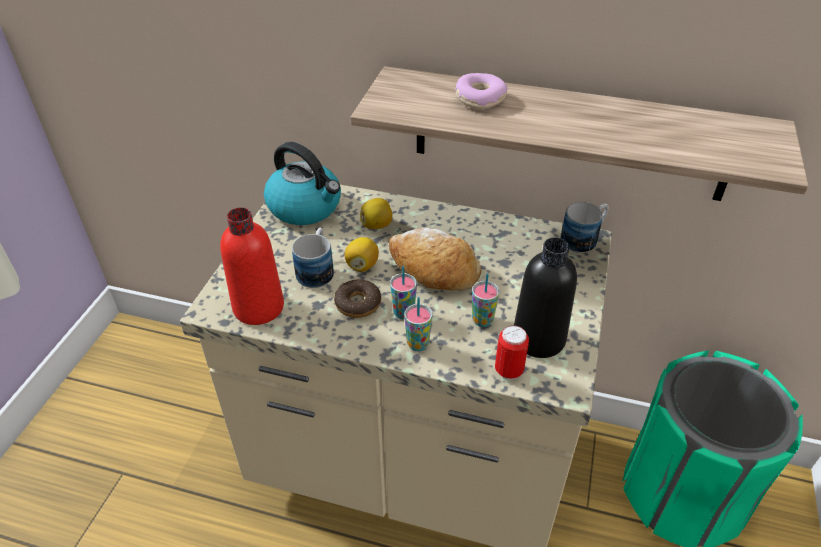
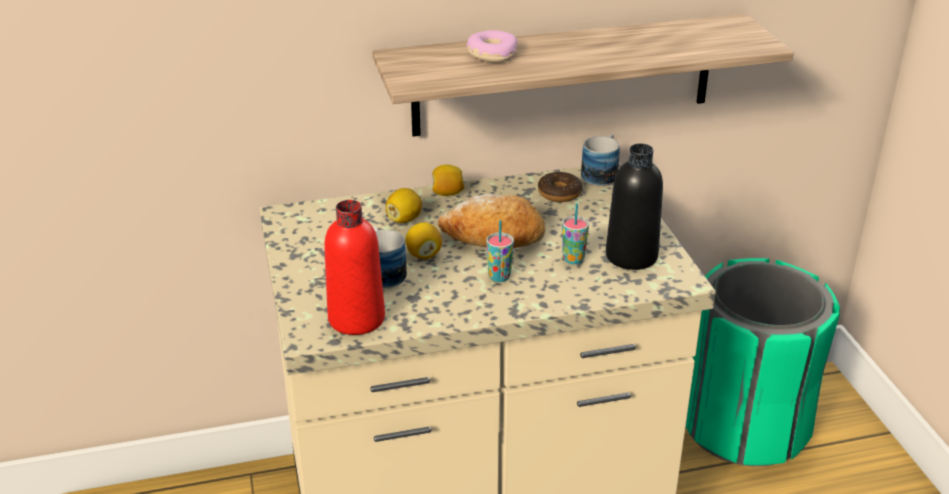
camera: 30 degrees left, 10 degrees down
(306, 207) = (315, 226): kettle -> none
(358, 304) = (450, 284): donut -> donut (559, 193)
(418, 344) = (535, 294): cup -> none
(432, 212) = (447, 193): none -> lemon
(508, 371) = (628, 286): can -> none

